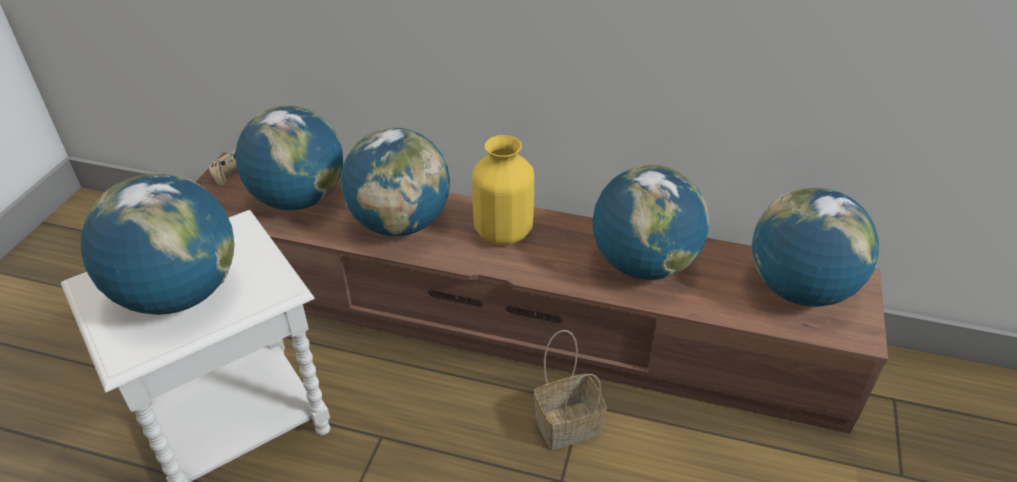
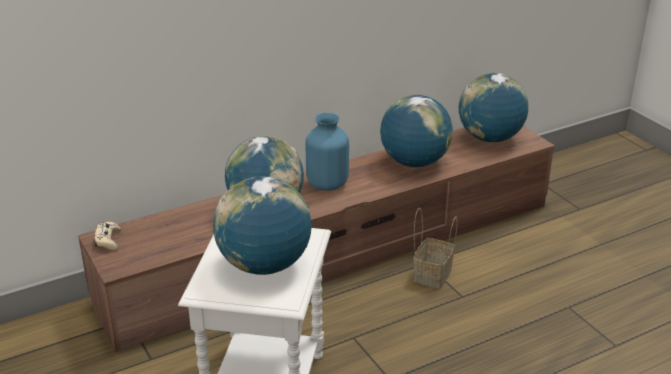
camera: 45 degrees left, 10 degrees down
(299, 199) = (182, 229): globe -> none
(503, 233) = (328, 184): yellow vase -> blue vase

